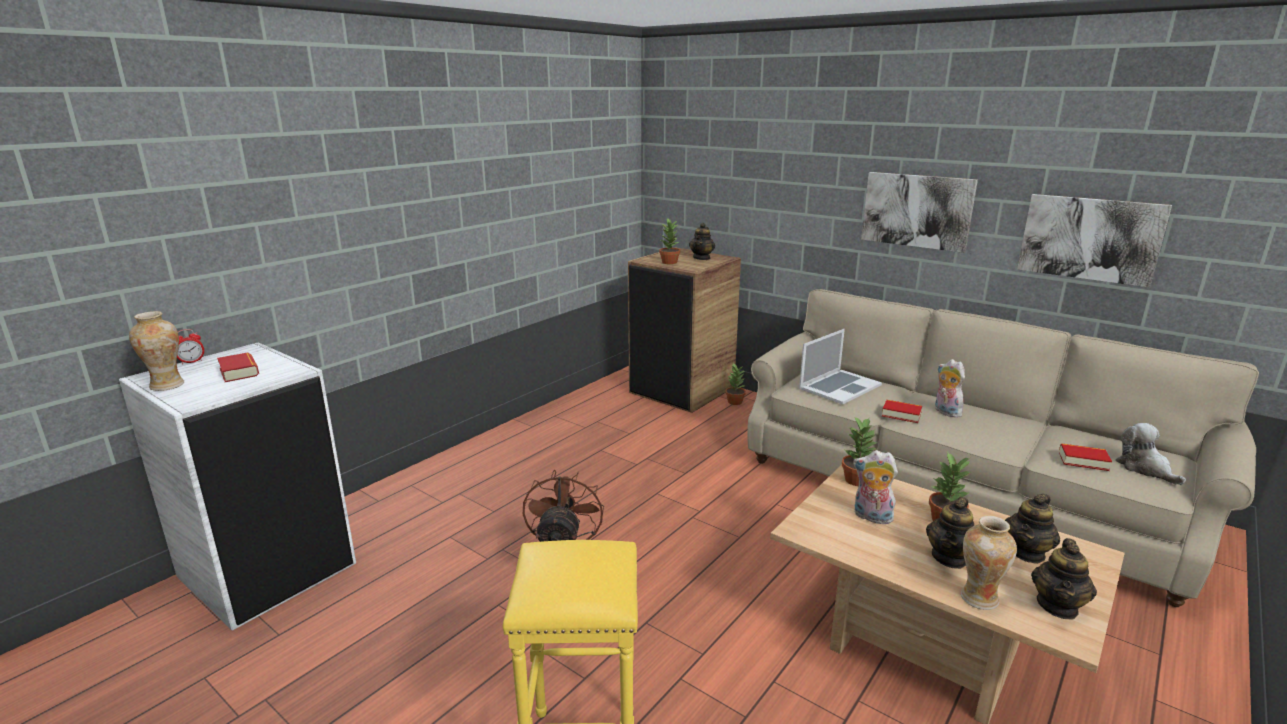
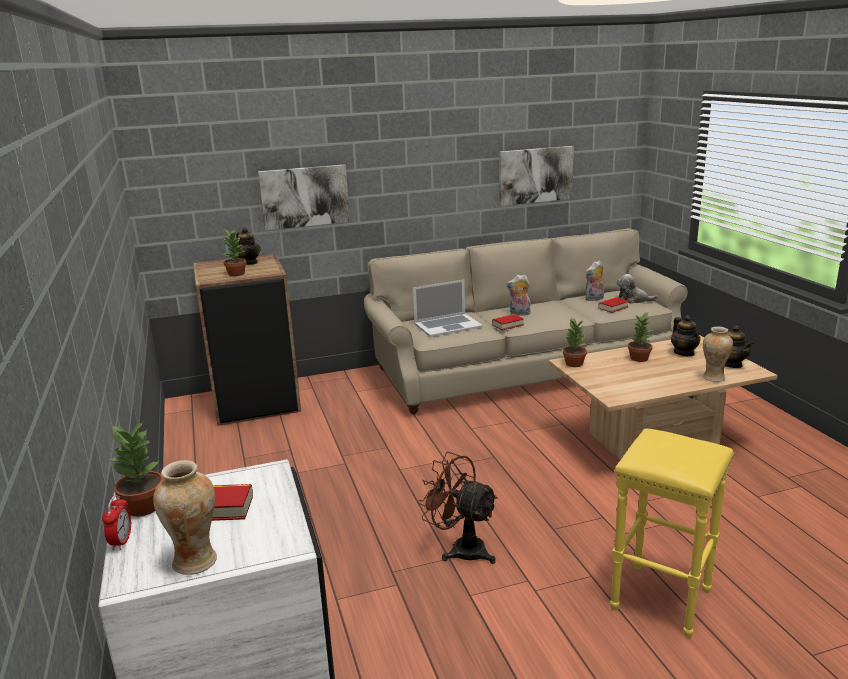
camera: 55 degrees left, 0 degrees up
(734, 402) = (312, 389): potted plant -> potted plant (142, 507)
(839, 386) = (447, 325): laptop -> laptop turned 75 degrees clockwise
(871, 517) = (618, 374): plush toy -> plush toy (594, 299)
(917, 210) = (425, 177): picture -> picture (304, 196)
(949, 558) = (674, 371): teapot -> none

